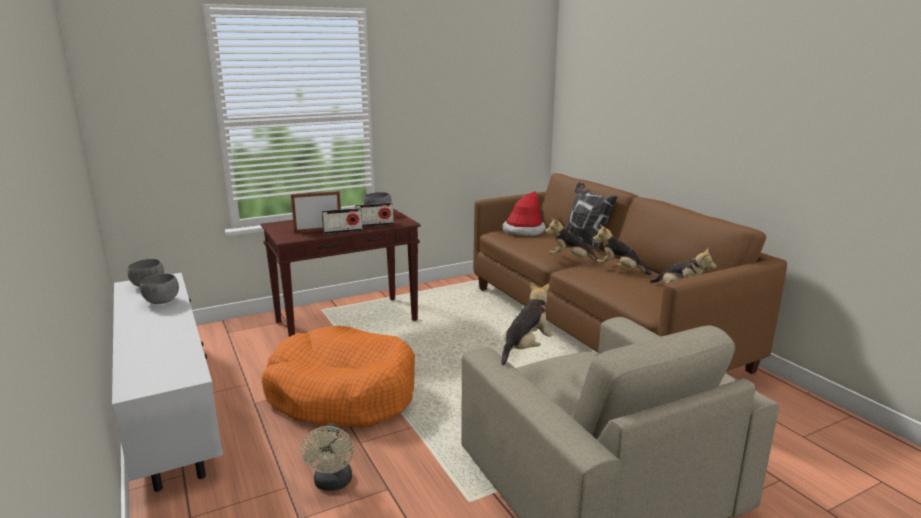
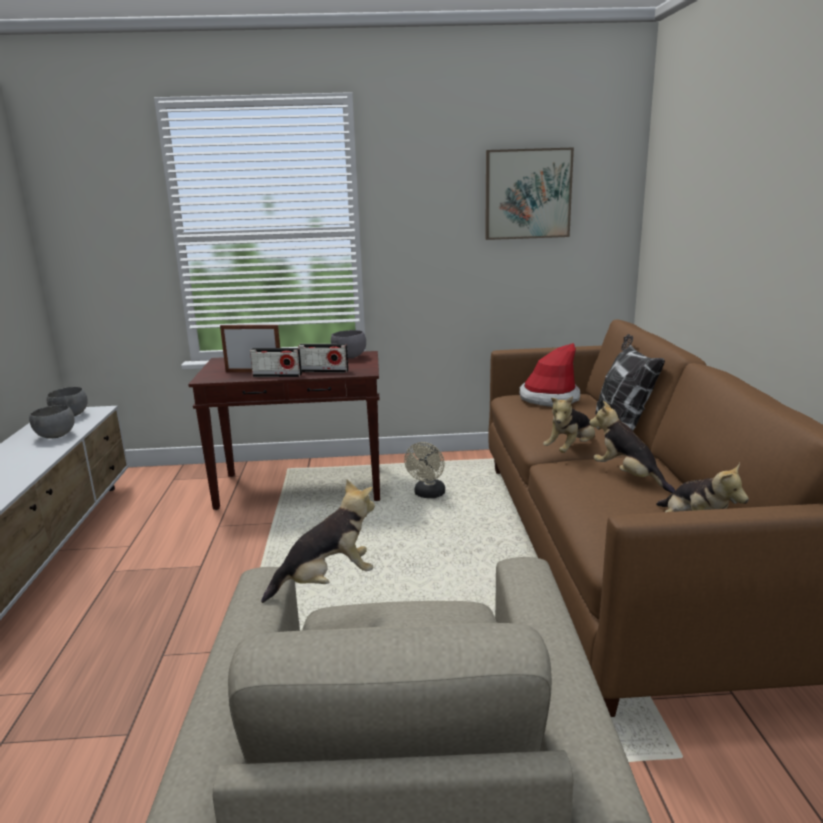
camera: 25 degrees right, 0 degrees up
(332, 483) = (80, 704): beige fan -> beige fan (428, 494)
(342, 393) = (207, 582): orange dog bed -> none
(485, 86) = (527, 194): none -> picture
(570, 260) = (571, 449): plush toy -> plush toy turned 90 degrees counterclockwise

